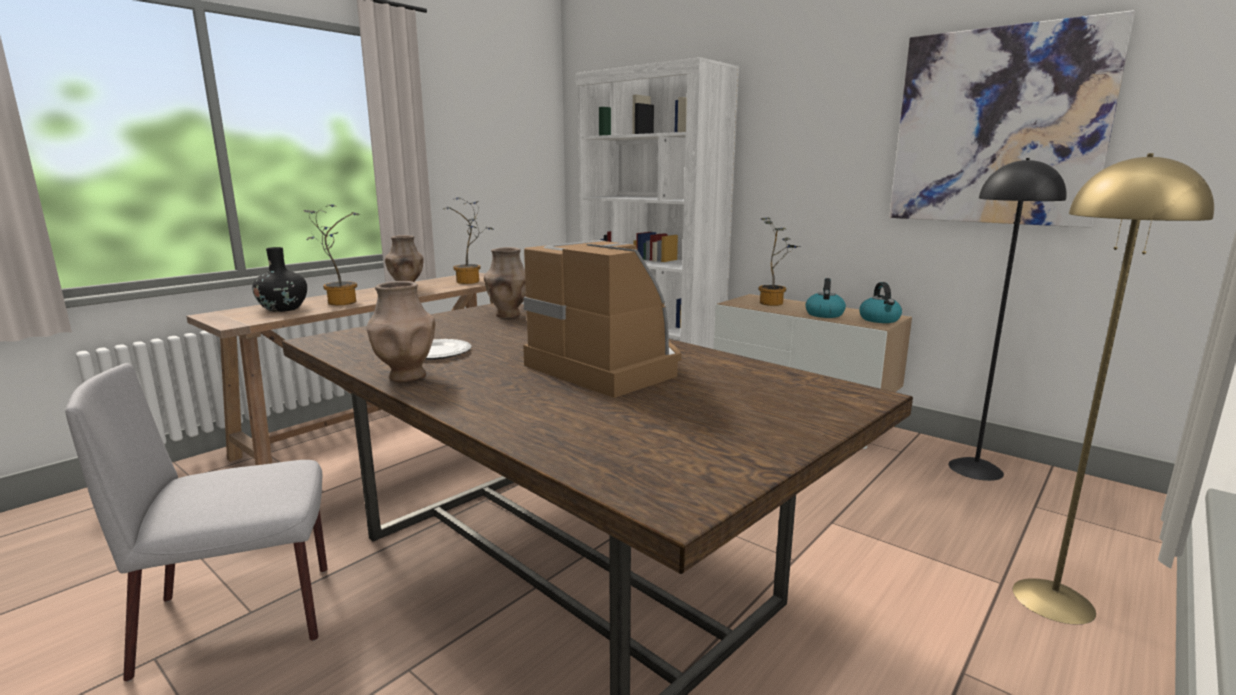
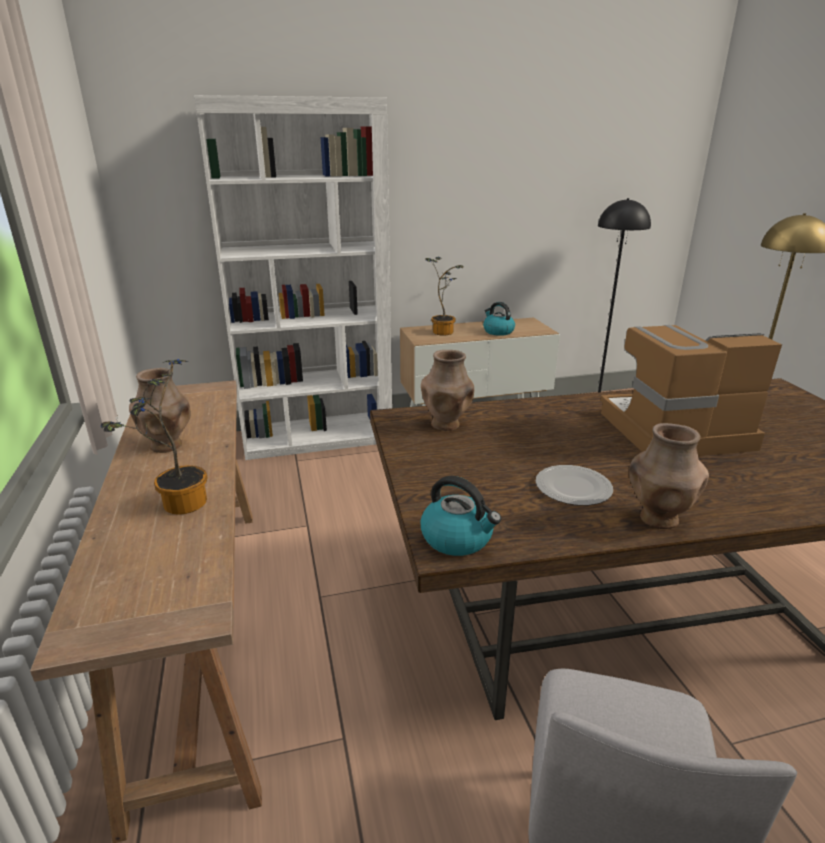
camera: 55 degrees left, 10 degrees up
(283, 309) = (149, 556): black vase -> none
(471, 282) = (202, 404): potted plant -> none
(880, 319) = (532, 325): kettle -> kettle (458, 538)
(997, 127) = (581, 172): picture -> none

